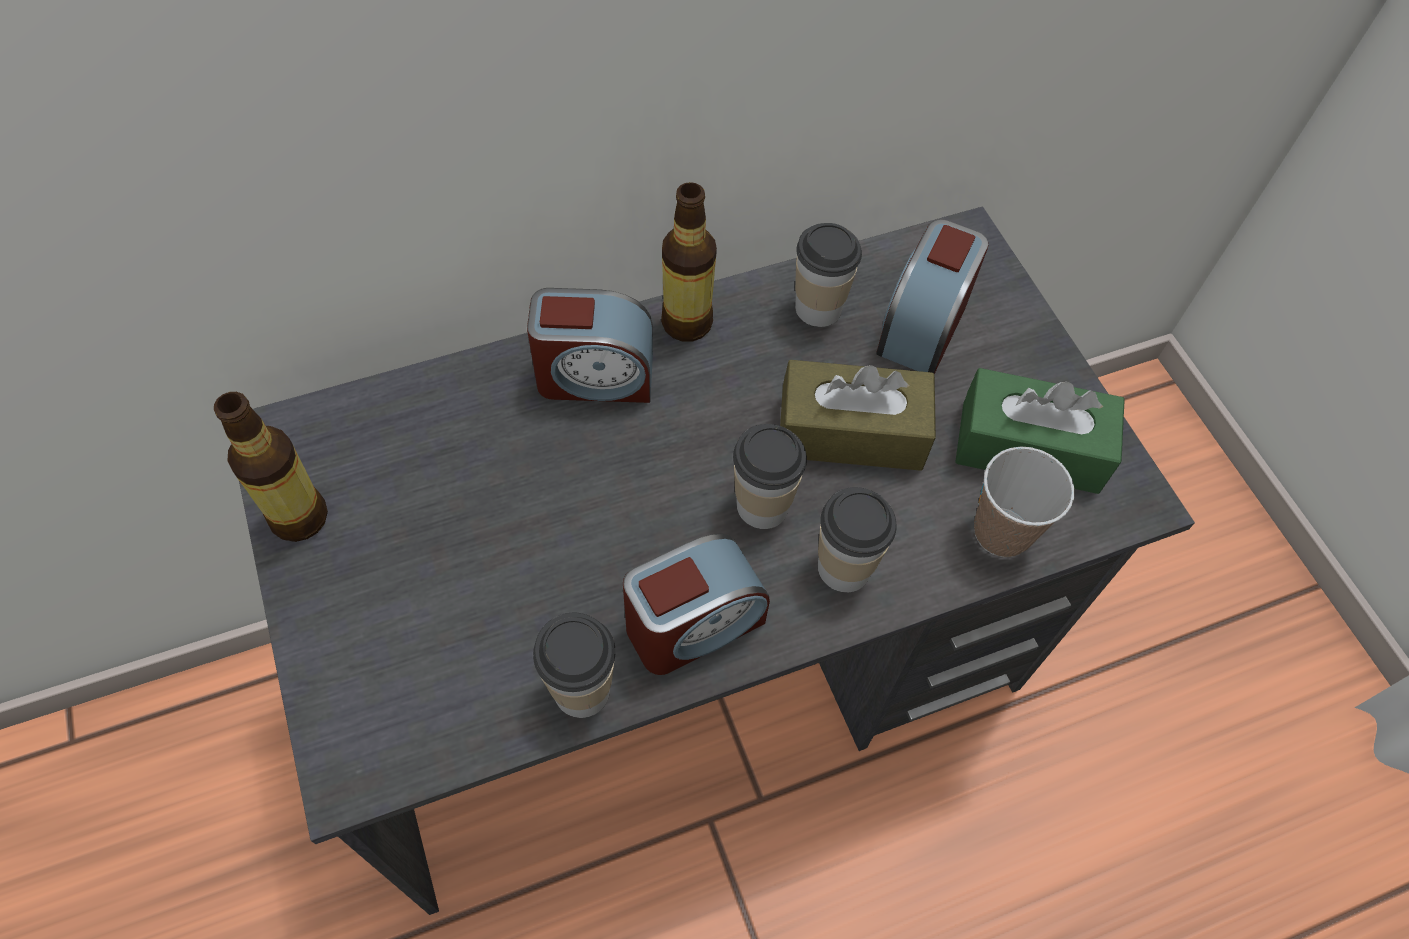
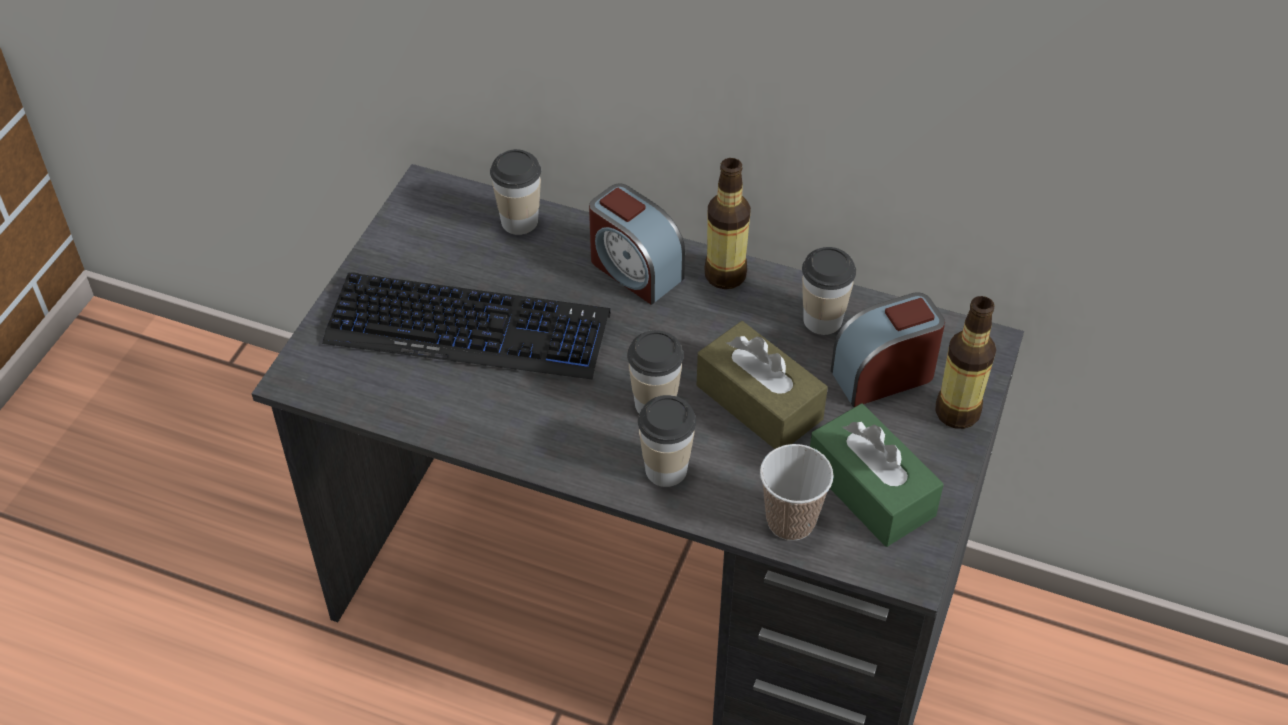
camera: 45 degrees right, 10 degrees down
(299, 518) = (396, 239): bottle -> bottle (957, 412)
(491, 565) = (468, 329): none -> keyboard
(581, 690) = (449, 422): cup -> cup (519, 221)
(693, 624) = (545, 434): alarm clock -> none

